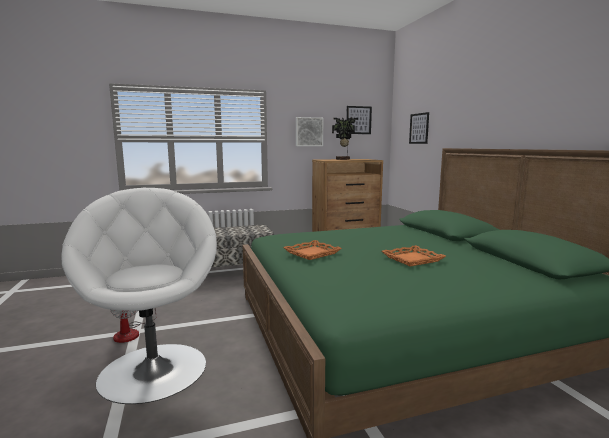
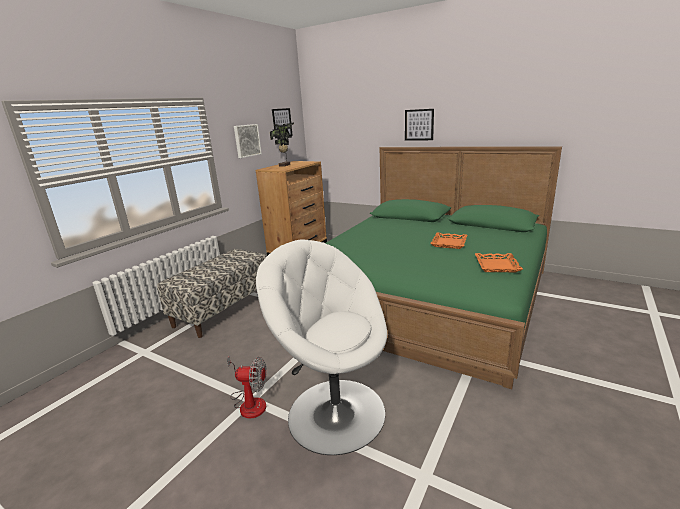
camera: 40 degrees left, 10 degrees up
(312, 253) = (386, 261): orange tray -> orange tray (497, 266)
(419, 128) = (344, 129): picture -> picture (419, 125)

